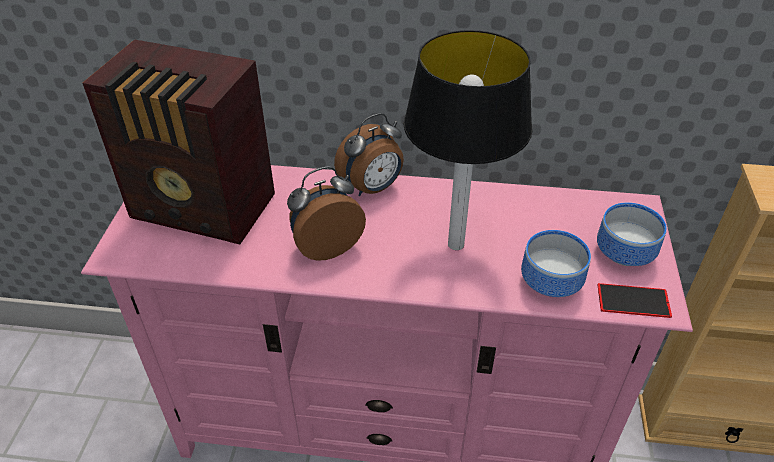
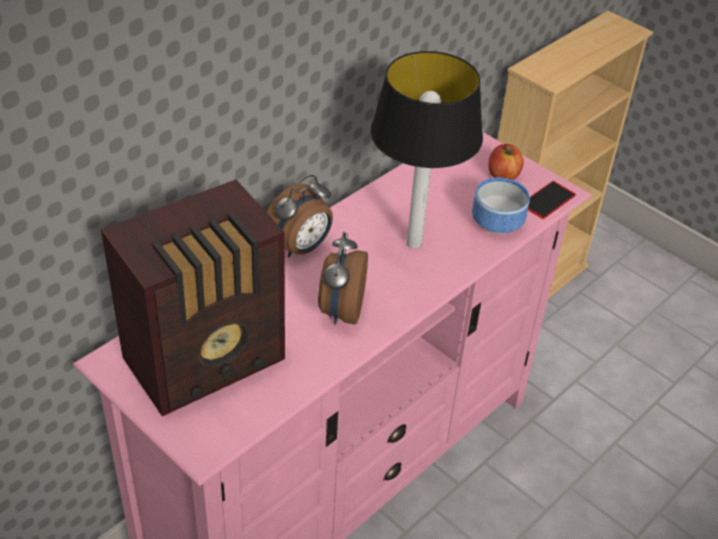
camera: 55 degrees left, 0 degrees up
(372, 188) = (301, 248): alarm clock -> alarm clock turned 45 degrees clockwise
(621, 253) = (503, 176): bowl -> apple

